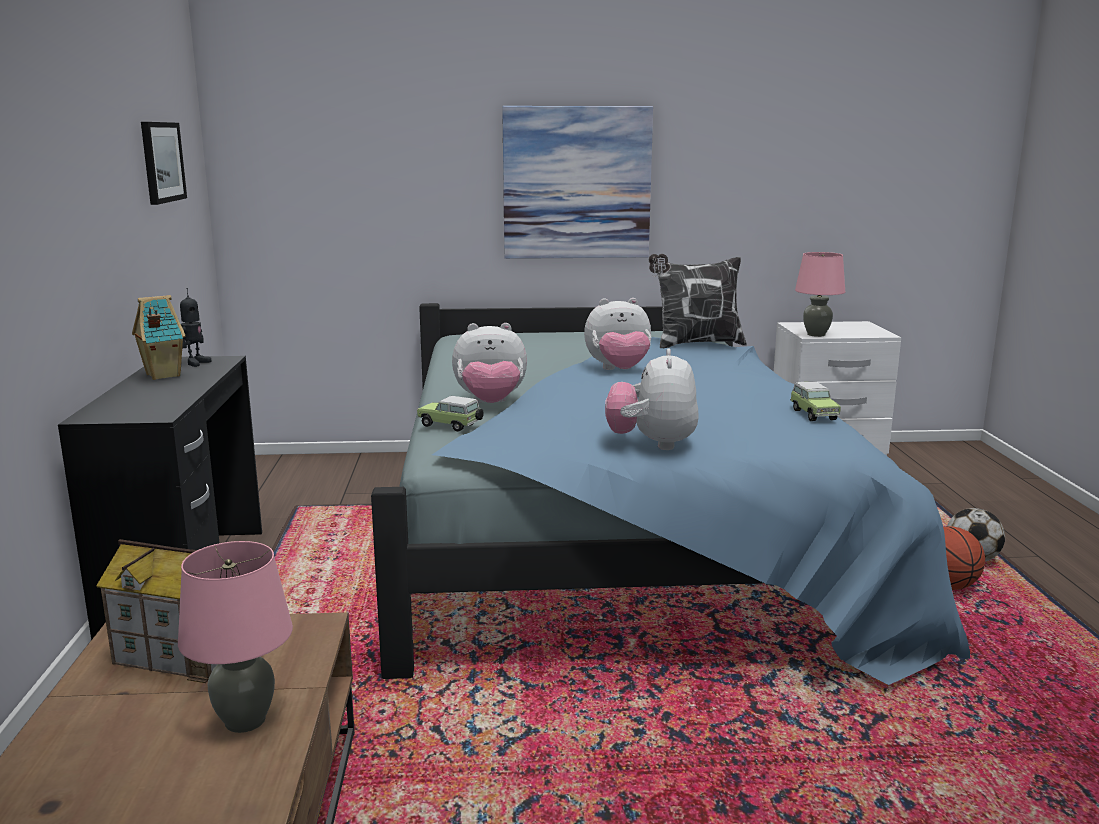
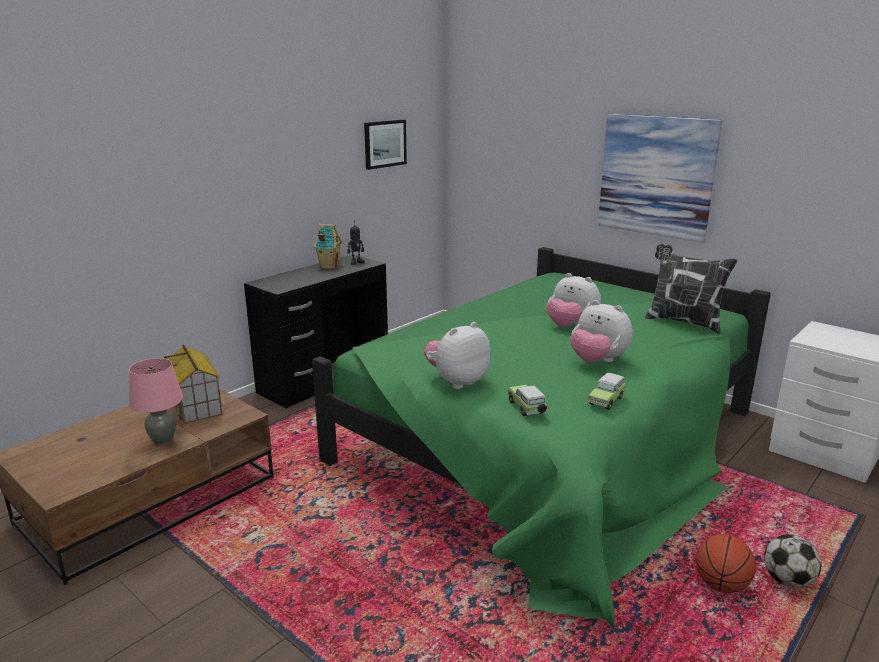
camera: 45 degrees right, 5 degrees up
(451, 426) = (404, 334): toy car -> toy car (527, 408)
(490, 403) = (454, 327): plush toy -> plush toy (597, 361)
(619, 538) = (552, 444): blue bed -> green bed
(816, 334) = (813, 341): pink table lamp -> none

